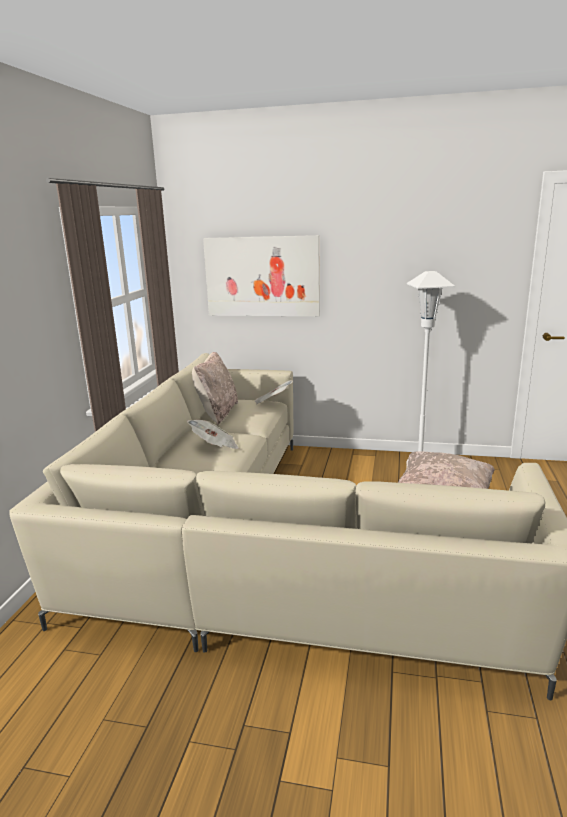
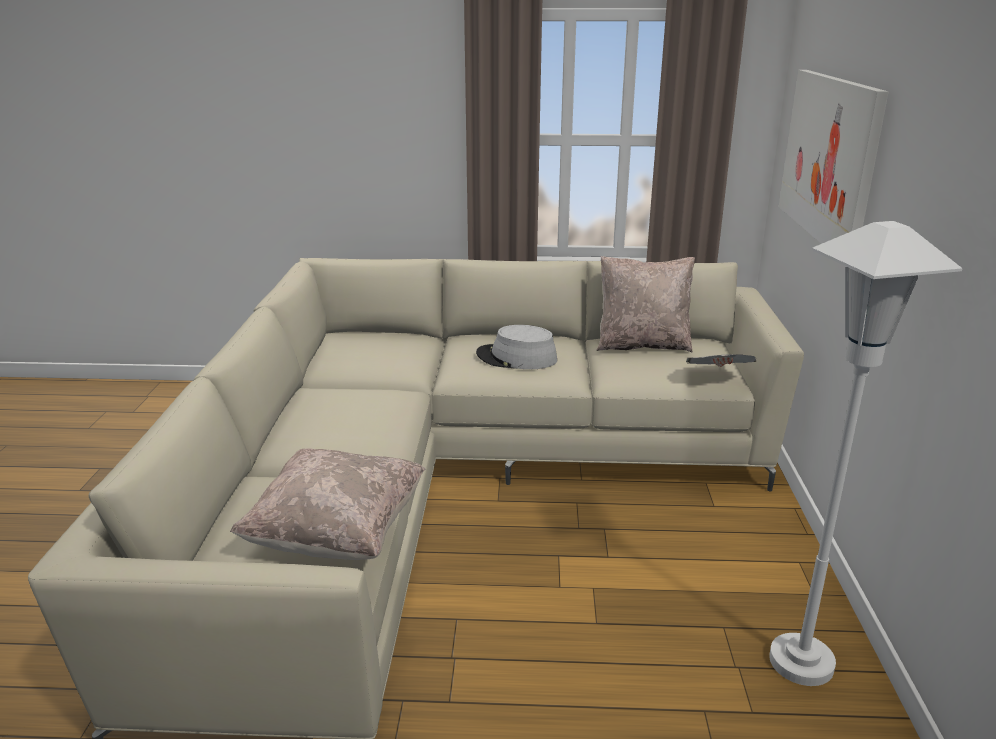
camera: 80 degrees right, 5 degrees up
(215, 446) = (516, 358): newspaper -> grey hat

